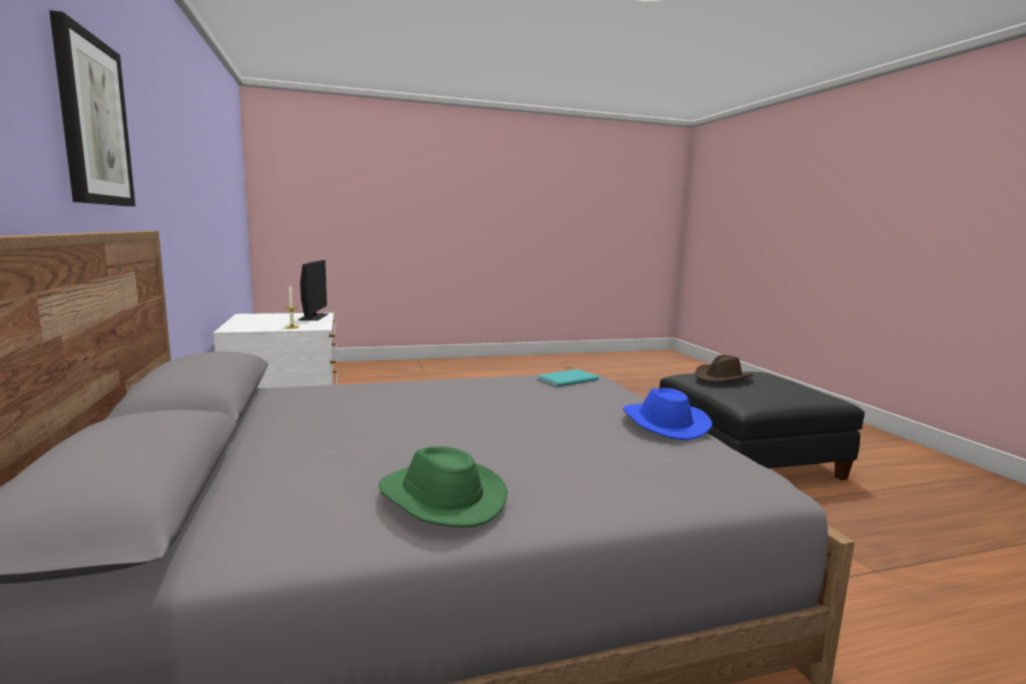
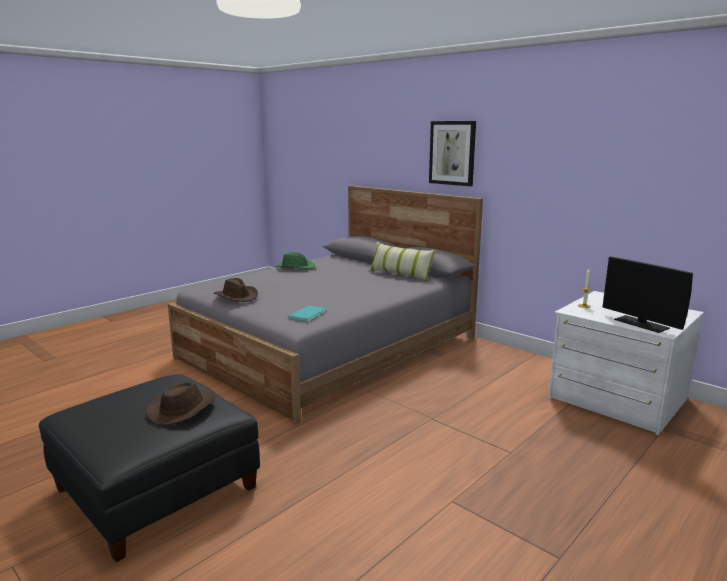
camera: 150 degrees right, 5 degrees up
(281, 411) = (400, 275): none -> pillow
(663, 423) = (237, 296): blue hat -> brown hat

